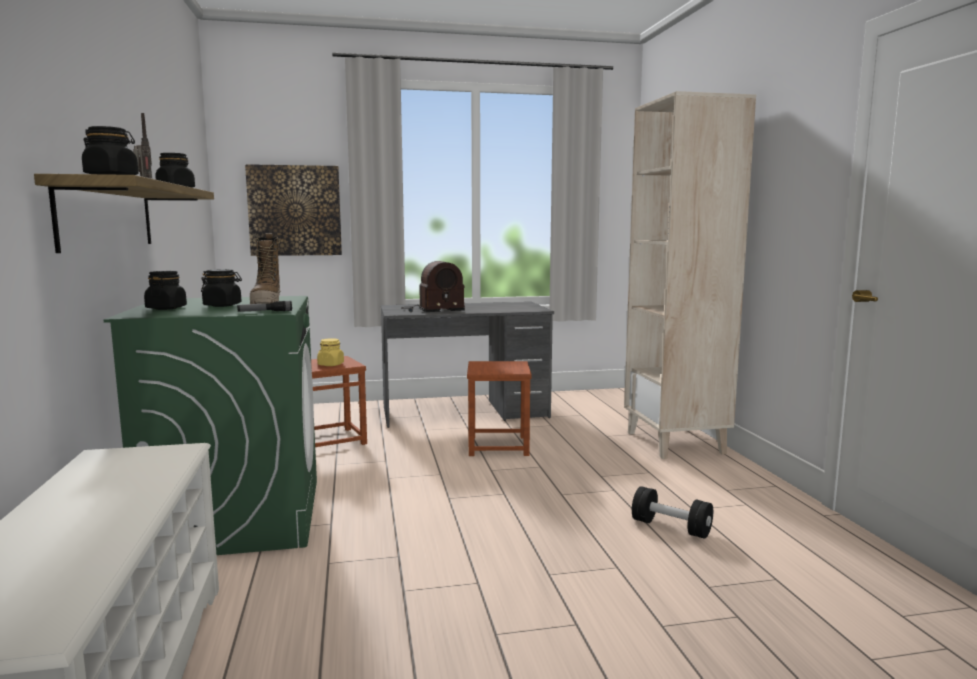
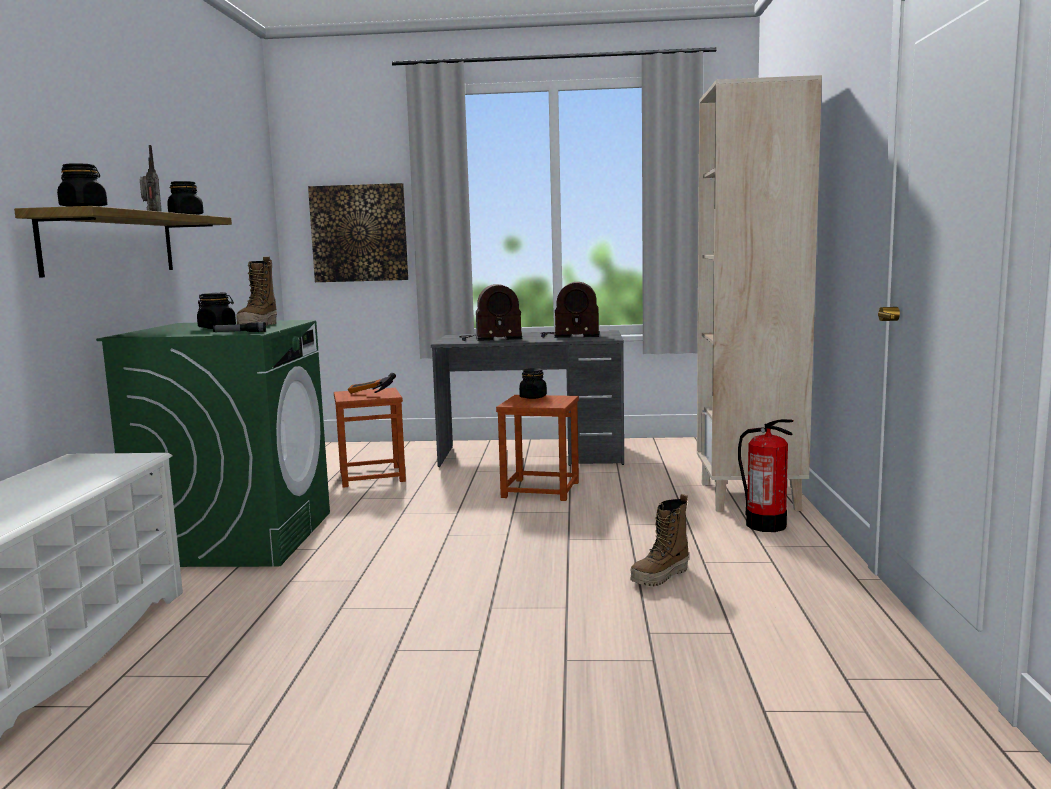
camera: 15 degrees right, 0 degrees up
(166, 308) = (164, 330): black jar -> black jar (533, 397)
(331, 364) = (368, 395): yellow jar -> hammer
(499, 307) = (569, 336): none -> radio
(671, 527) = (660, 577): black dumbbell -> boot
(711, 469) = (765, 525): none -> fire extinguisher

